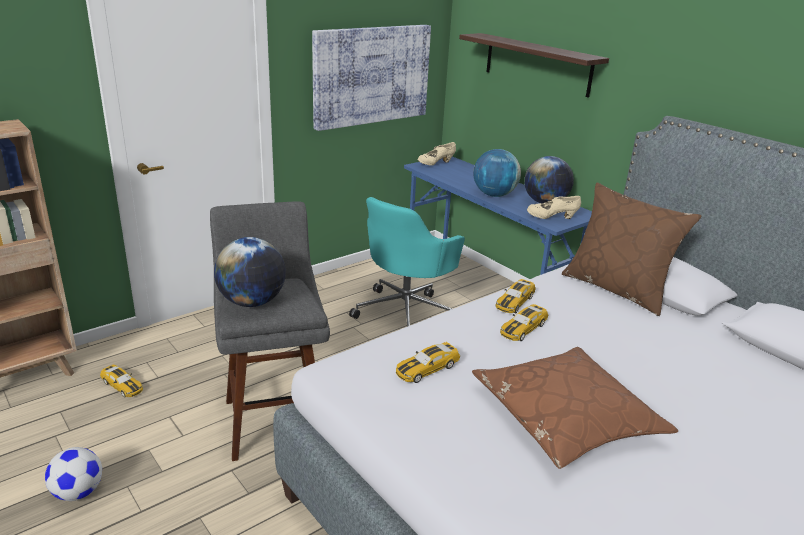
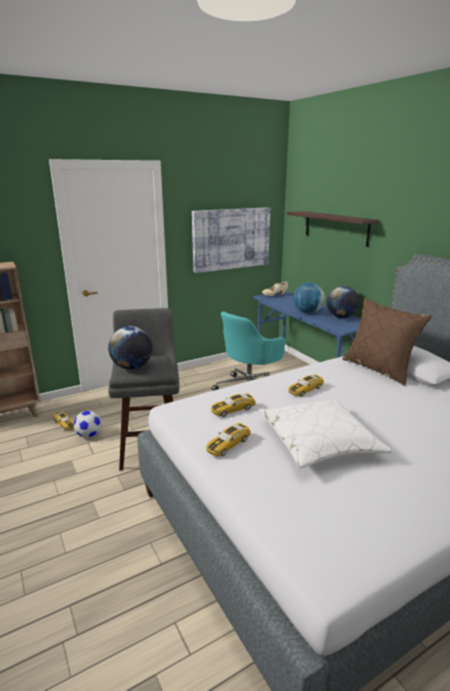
camera: 10 degrees right, 5 degrees down
(78, 492) = (24, 481): football -> football (89, 435)
(514, 302) = (304, 374): toy car -> toy car (228, 444)
(551, 218) = (342, 326): beige shoe -> none
(566, 417) = (319, 442): brown pillow -> white pillow

